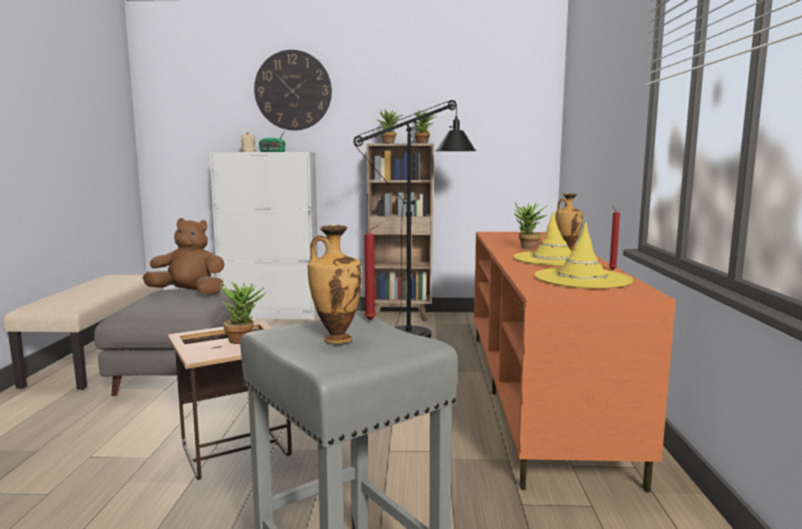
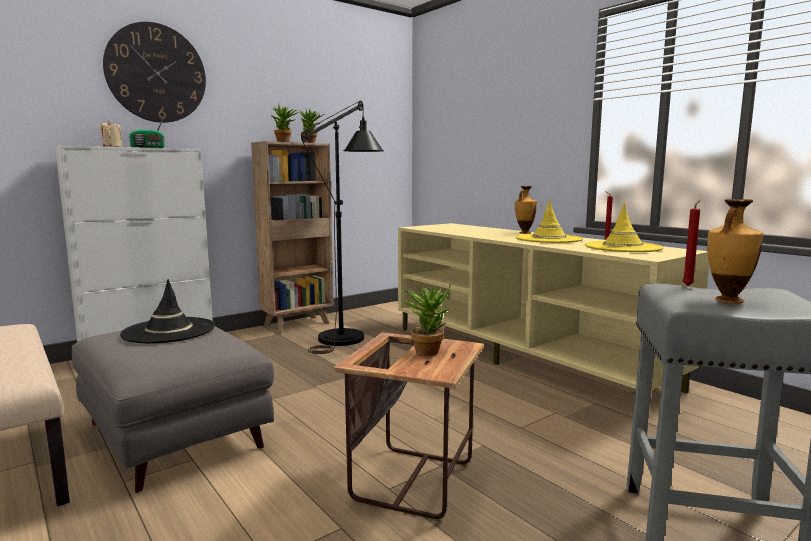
camera: 40 degrees left, 0 degrees up
(189, 293) = (169, 331): brown plush toy -> black hat
(527, 248) = (496, 234): potted plant -> none
(538, 394) = (522, 356): orange tv stand -> beige tv stand

